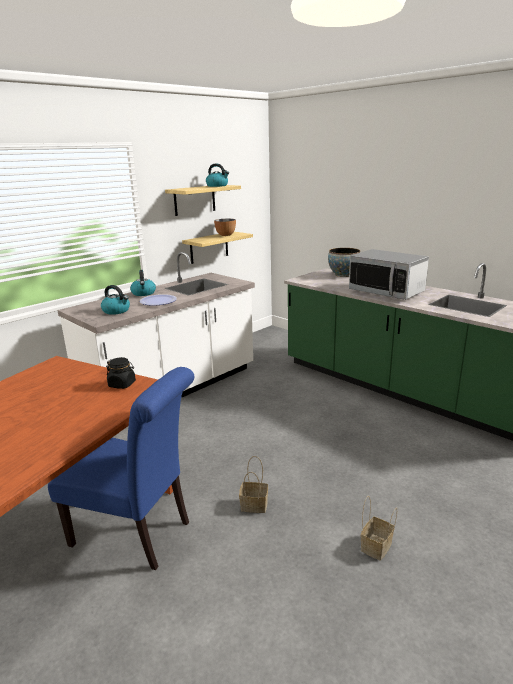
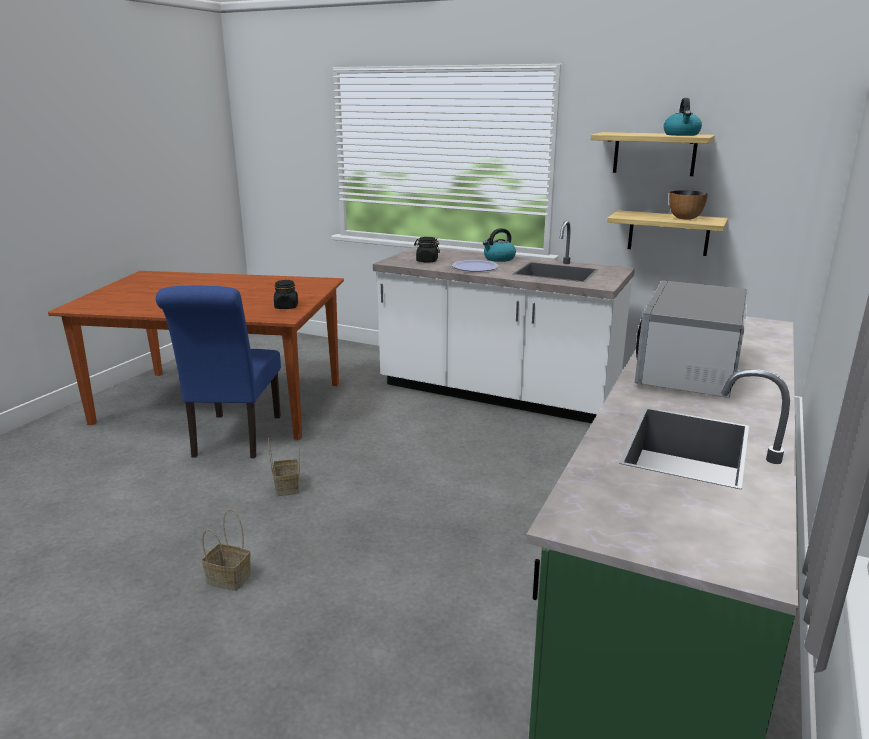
camera: 70 degrees right, 0 degrees up
(116, 311) = (427, 261): kettle -> black jar
(343, 275) = (762, 336): bowl -> none

